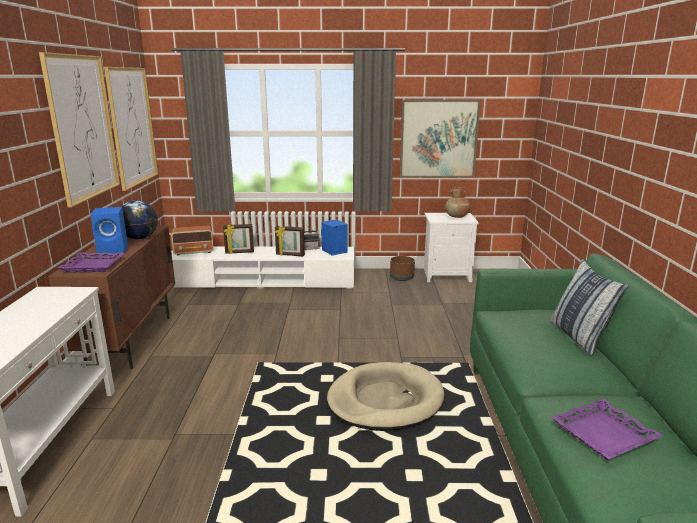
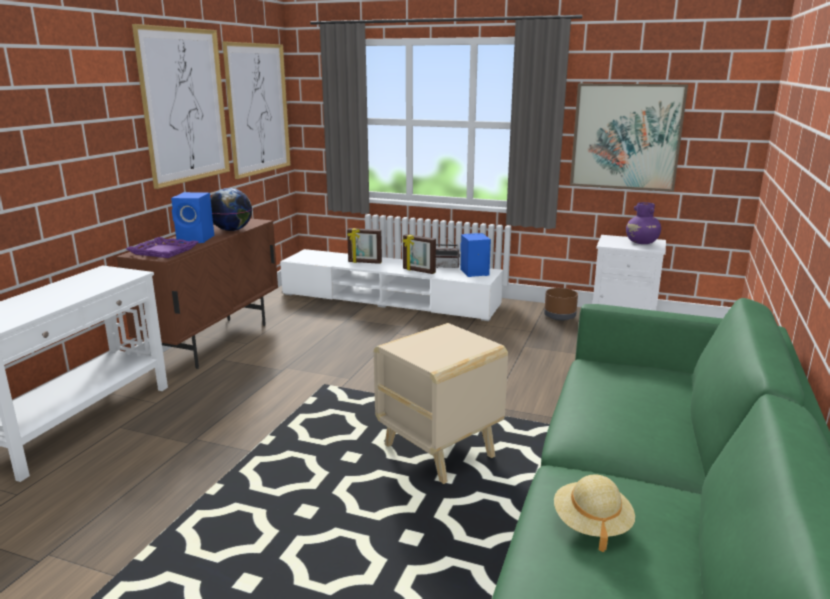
camera: 20 degrees right, 0 degrees up
(194, 252) = (317, 257): radio -> none
(385, 400) = (437, 451): beige dog bed -> beige side table
(457, 216) = (641, 242): brown vase -> purple vase
(579, 337) = (678, 408): pillow -> none
(604, 435) = (591, 524): purple tray -> beige hat

